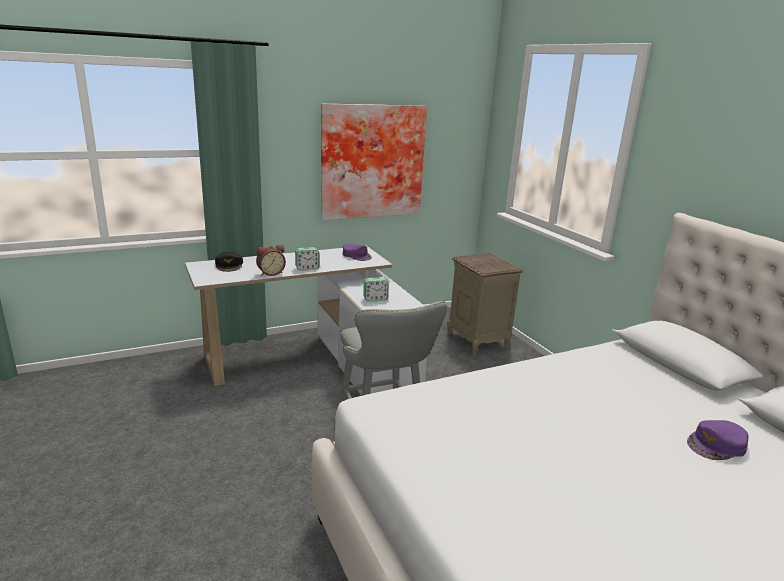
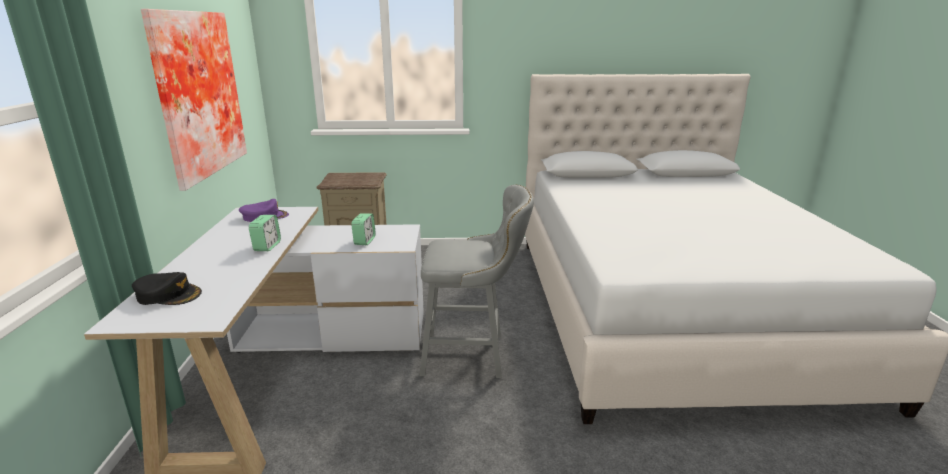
camera: 65 degrees left, 0 degrees up
(270, 273) = (251, 269): alarm clock -> none
(717, 445) = (685, 191): purple cap -> none

